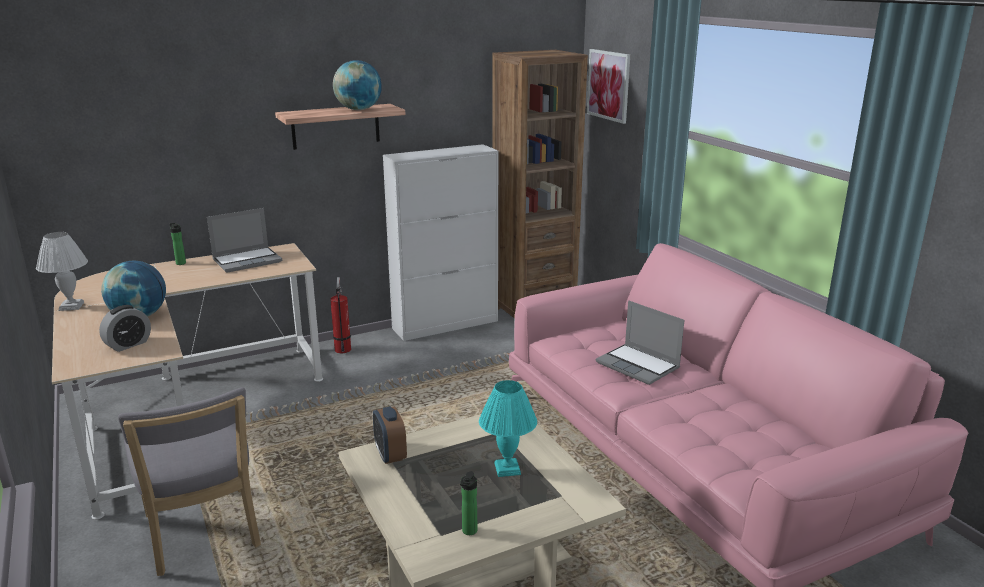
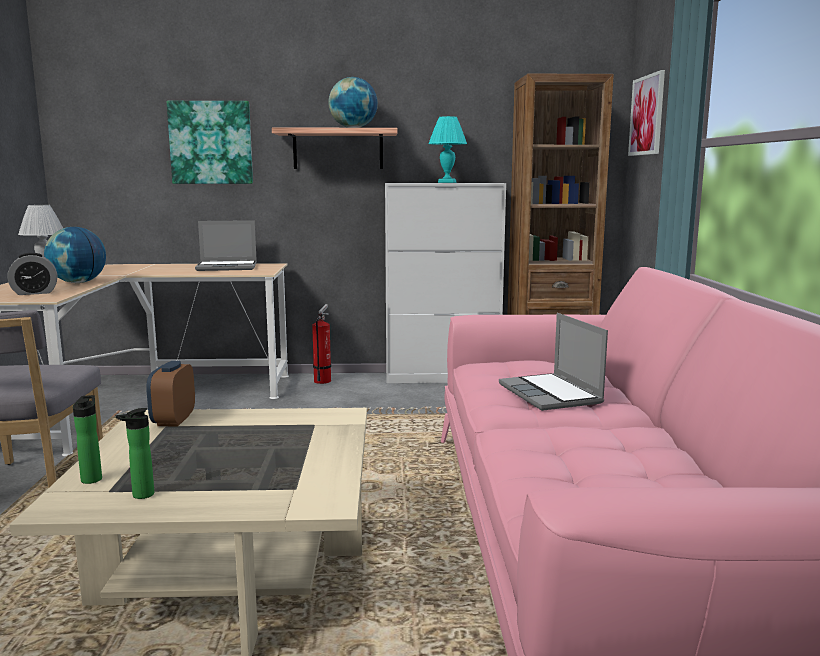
camera: 25 degrees right, 10 degrees down
(180, 263) = (174, 264): bottle -> bottle (92, 478)
(204, 130) = (211, 142): none -> picture
(506, 469) = (270, 454): turquoise table lamp -> turquoise table lamp (446, 182)

